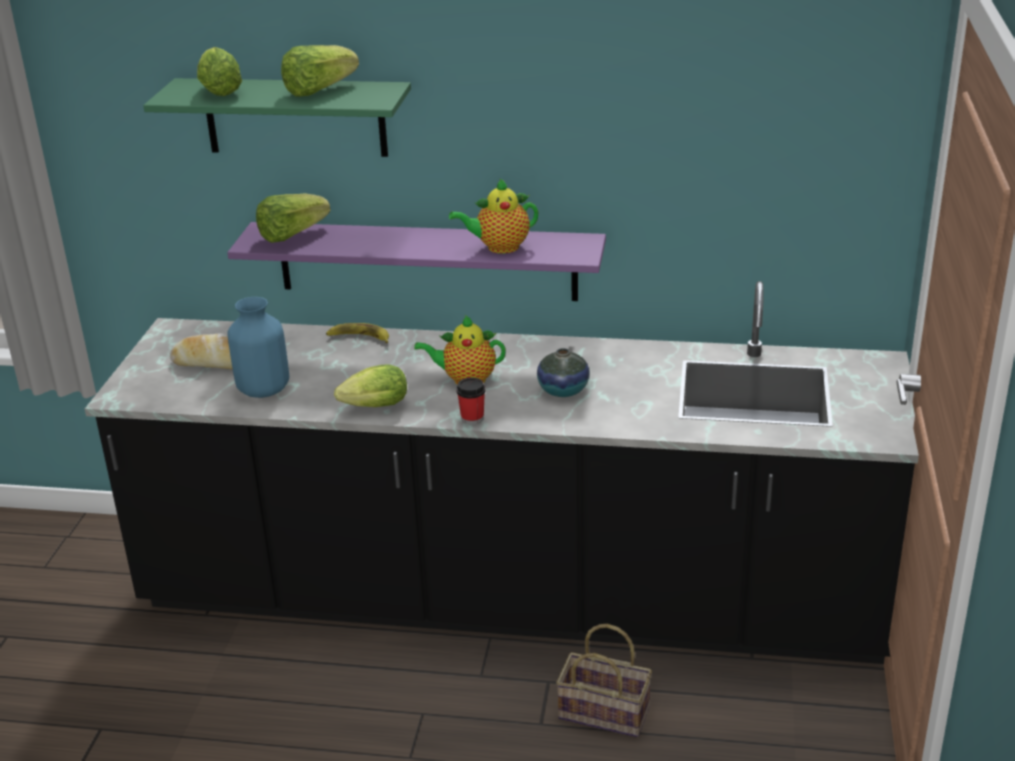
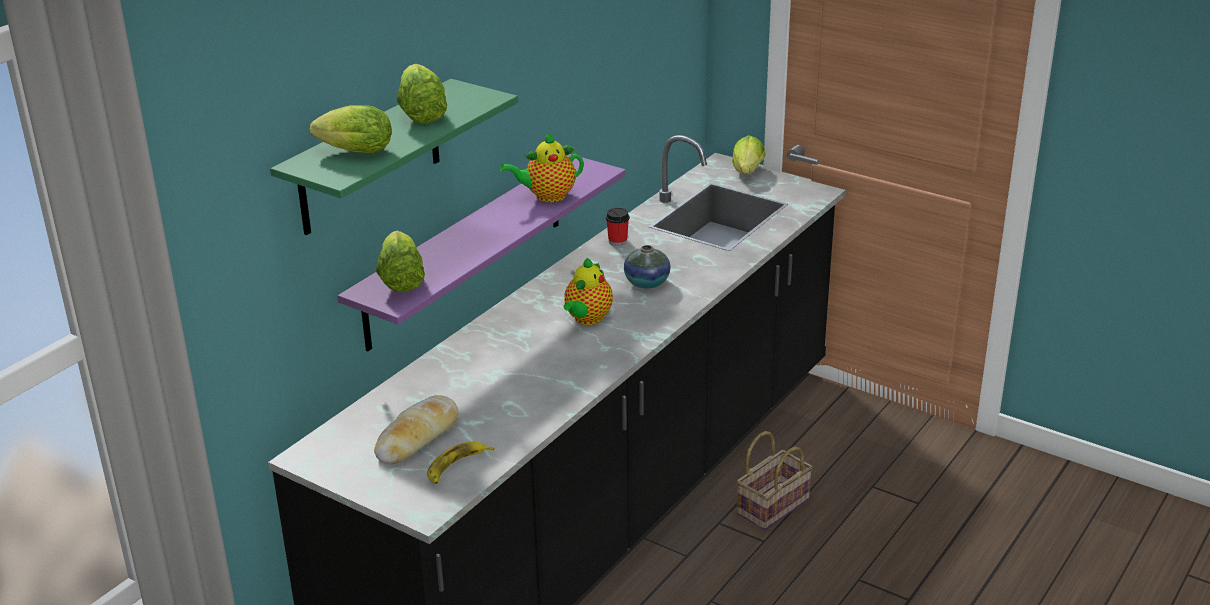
camera: 65 degrees left, 0 degrees up
(262, 389) = (500, 422): blue vase -> none
(359, 337) = (453, 353): banana -> banana (456, 466)
(372, 407) = (590, 372): lettuce -> lettuce (747, 173)
(472, 418) = (653, 330): cup -> cup (617, 241)
(499, 247) = (547, 196): teapot -> teapot turned 60 degrees clockwise

